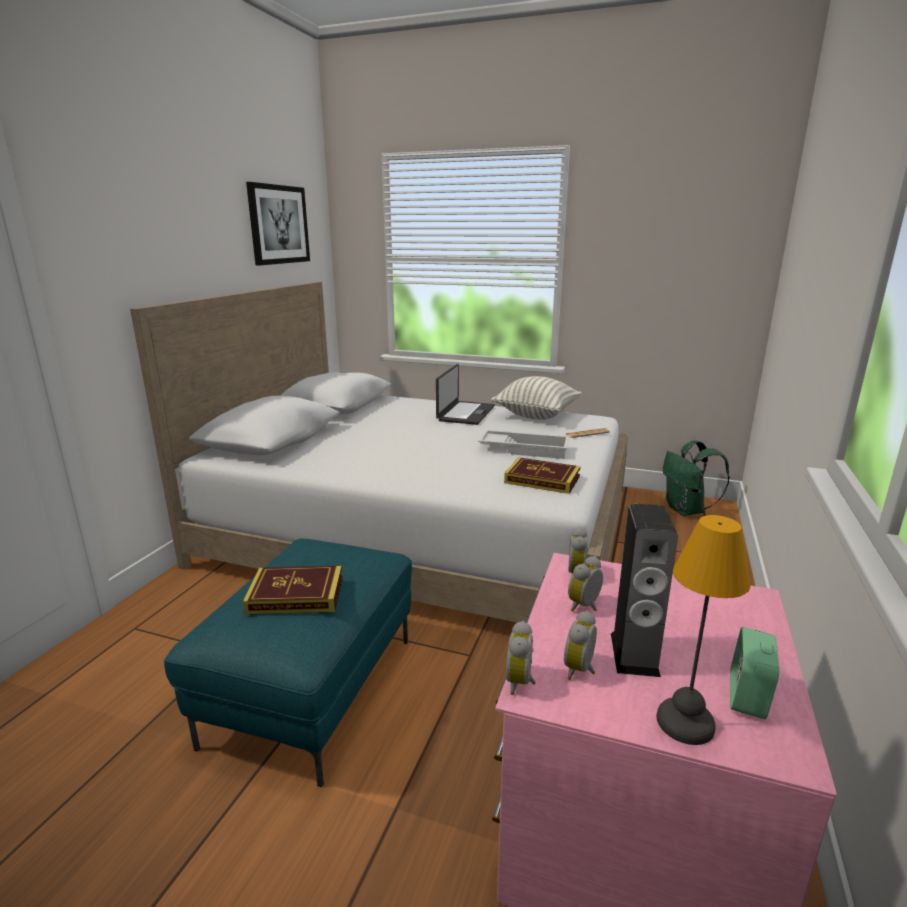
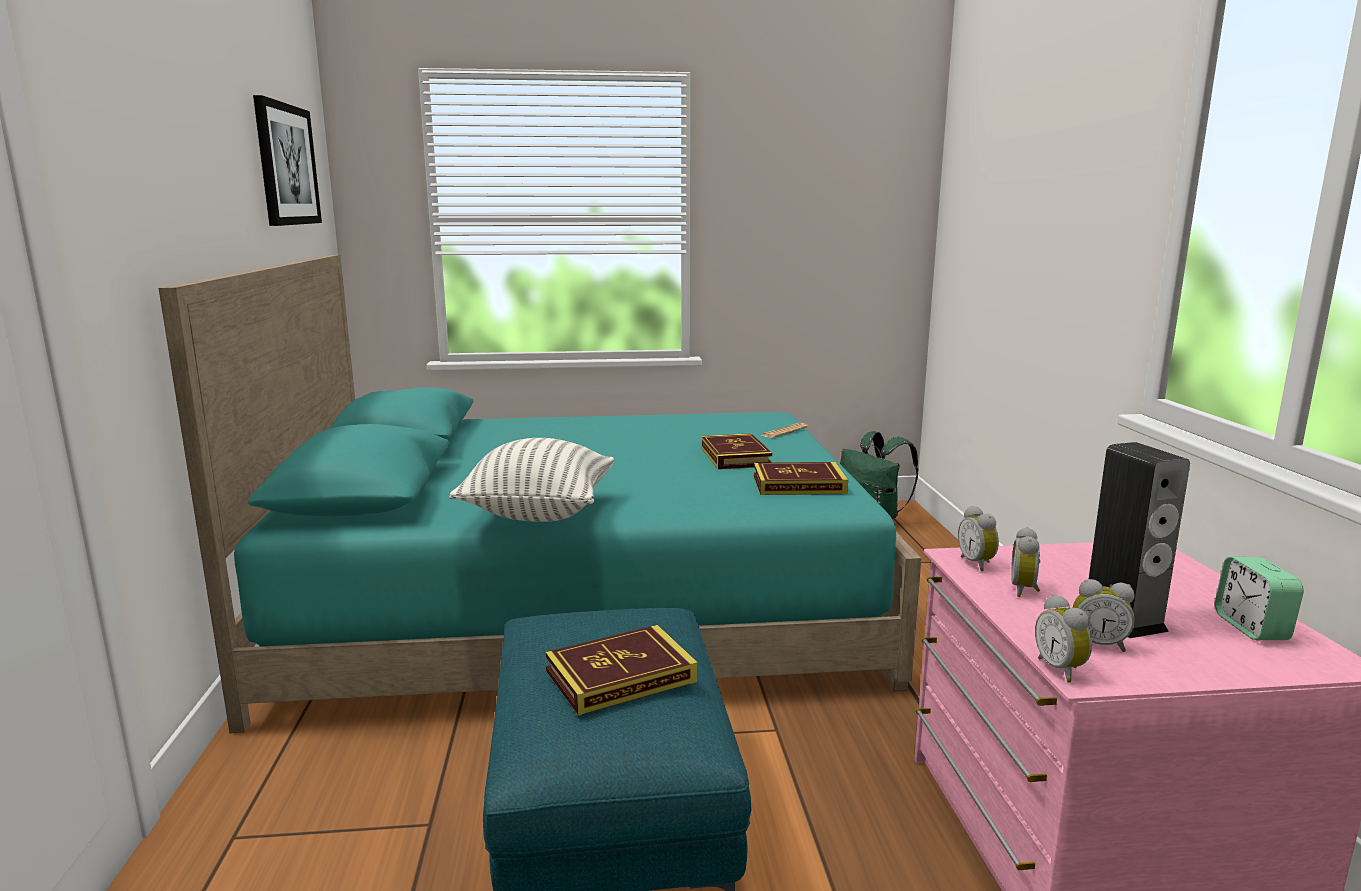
camera: 25 degrees left, 5 degrees down
(422, 532) = (583, 603): white bed -> turquoise bed
(465, 413) = (606, 427): laptop -> none
(524, 449) = (735, 456): white tray -> book
(536, 415) = (699, 419): pillow -> pillow (539, 513)
(581, 670) = (1098, 644): alarm clock -> alarm clock turned 75 degrees counterclockwise
(685, 721) = (1233, 660): table lamp -> none

